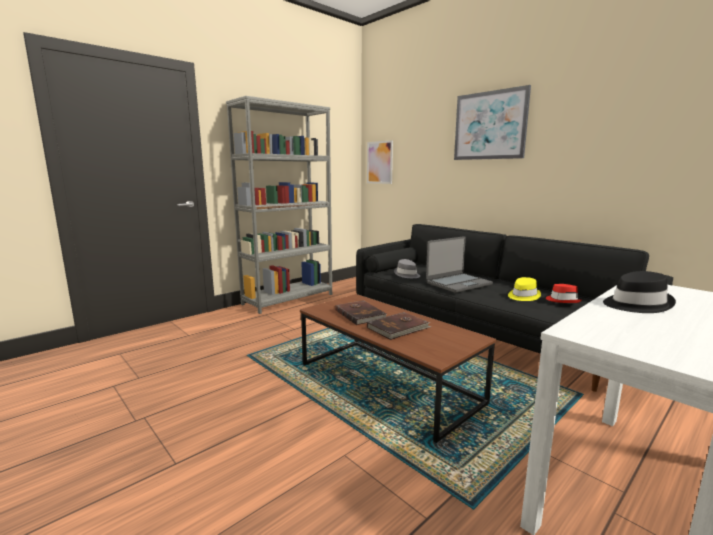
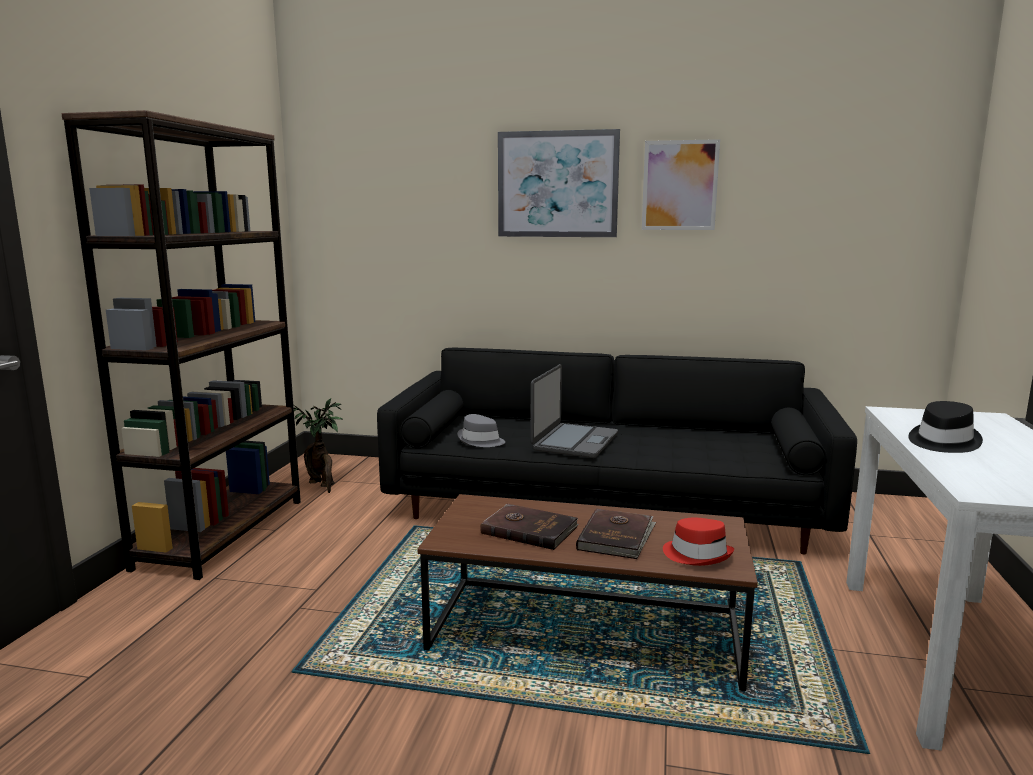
camera: 35 degrees left, 0 degrees up
(288, 299) = (223, 532): grey bookcase -> brown bookcase
(350, 290) = (322, 485): none -> potted plant
(379, 162) = (337, 236): picture -> picture (679, 185)
(523, 296) = (677, 444): yellow hat -> none
(562, 300) = (725, 442): red hat -> red hat (697, 554)

